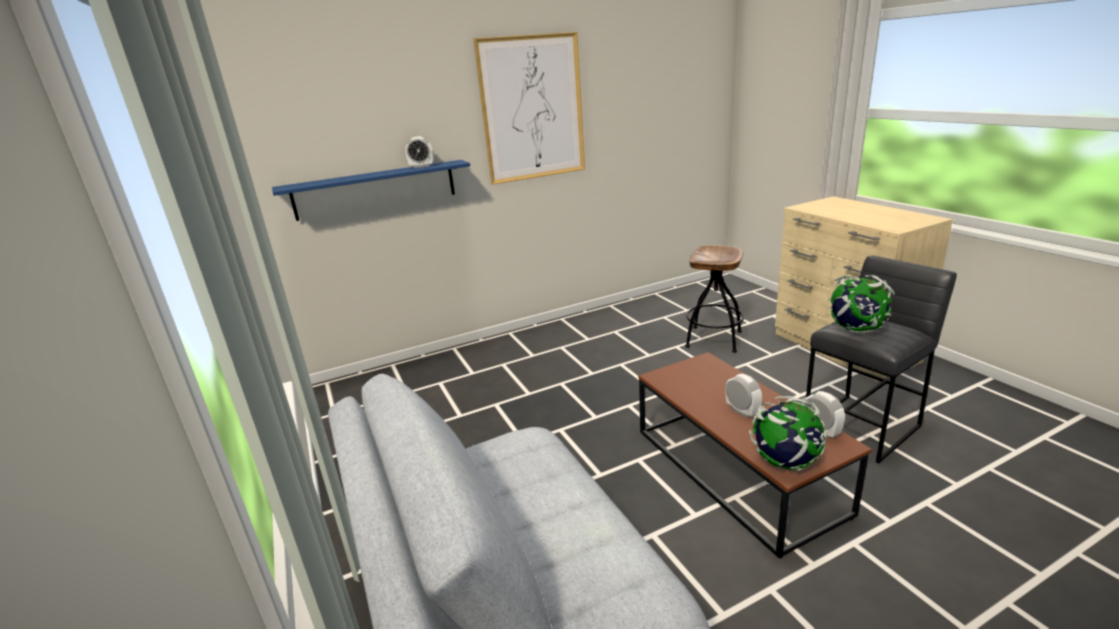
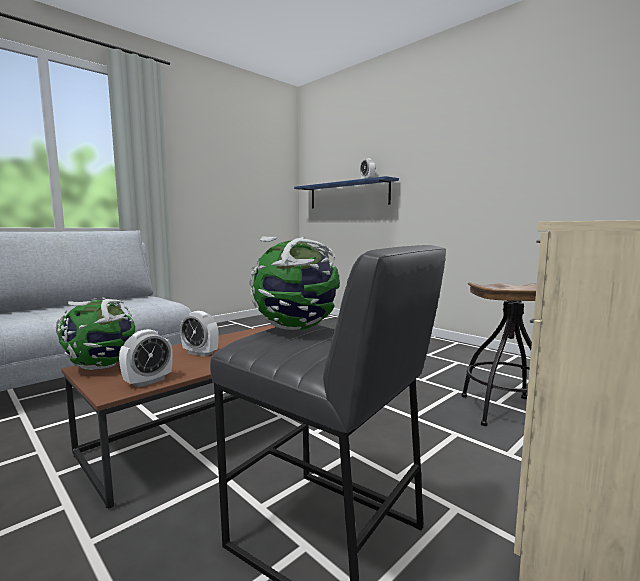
camera: 70 degrees right, 15 degrees down
(532, 109) = (461, 135): picture -> none
(742, 411) = (200, 353): alarm clock -> alarm clock turned 75 degrees clockwise

